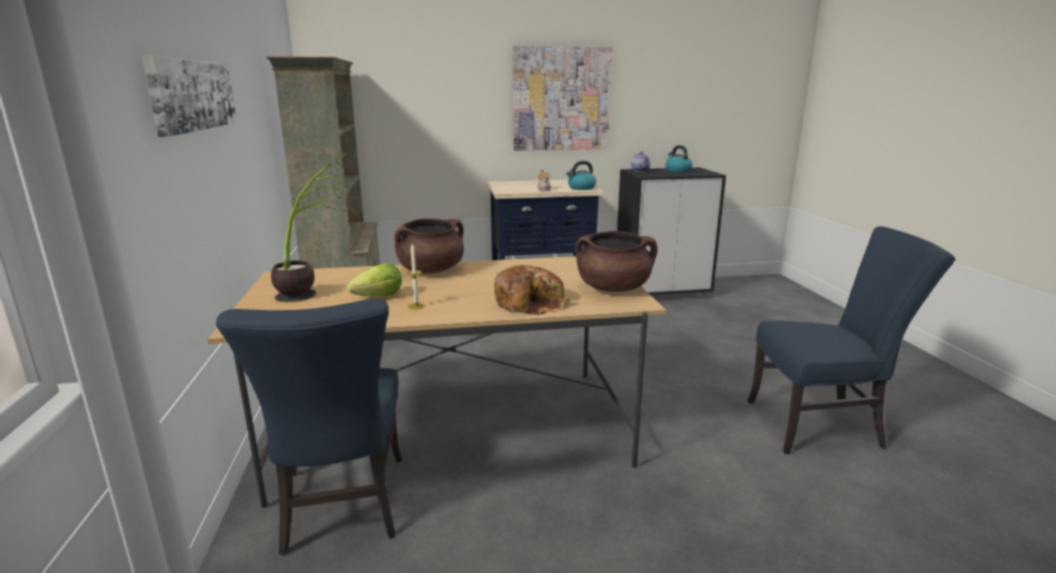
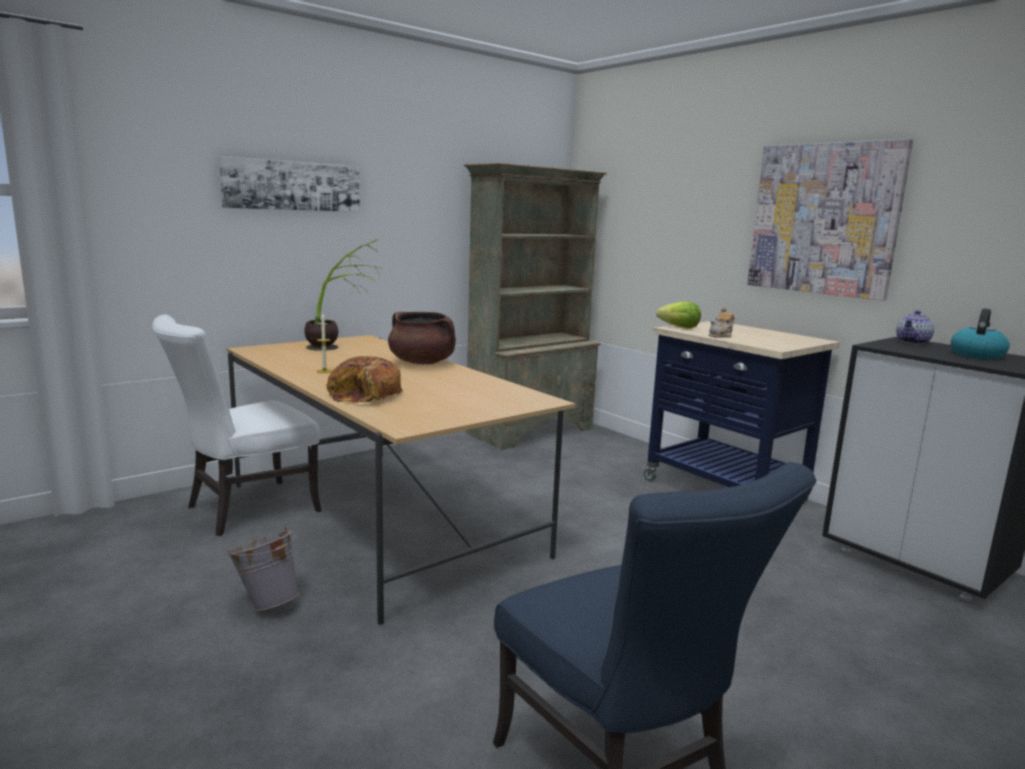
camera: 60 degrees right, 5 degrees down
(342, 509) = (245, 510): blue chair -> white chair
(379, 297) = (337, 361): lettuce -> lettuce (680, 327)
(567, 520) = (267, 602): none -> grey bucket
(581, 188) = (772, 344): kettle -> none
(613, 288) = (444, 415): brown cooking pot -> none

